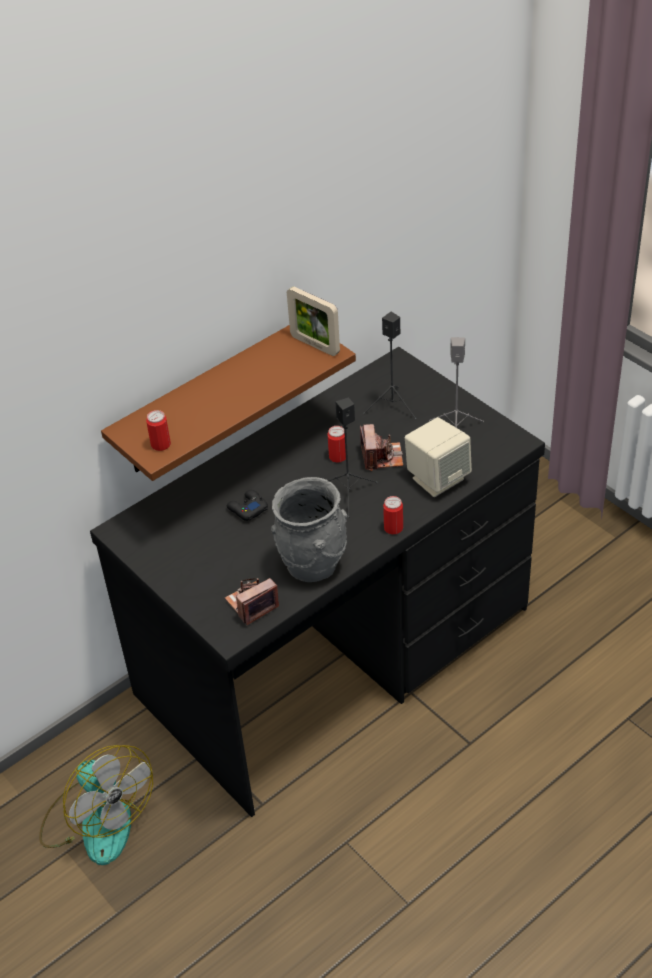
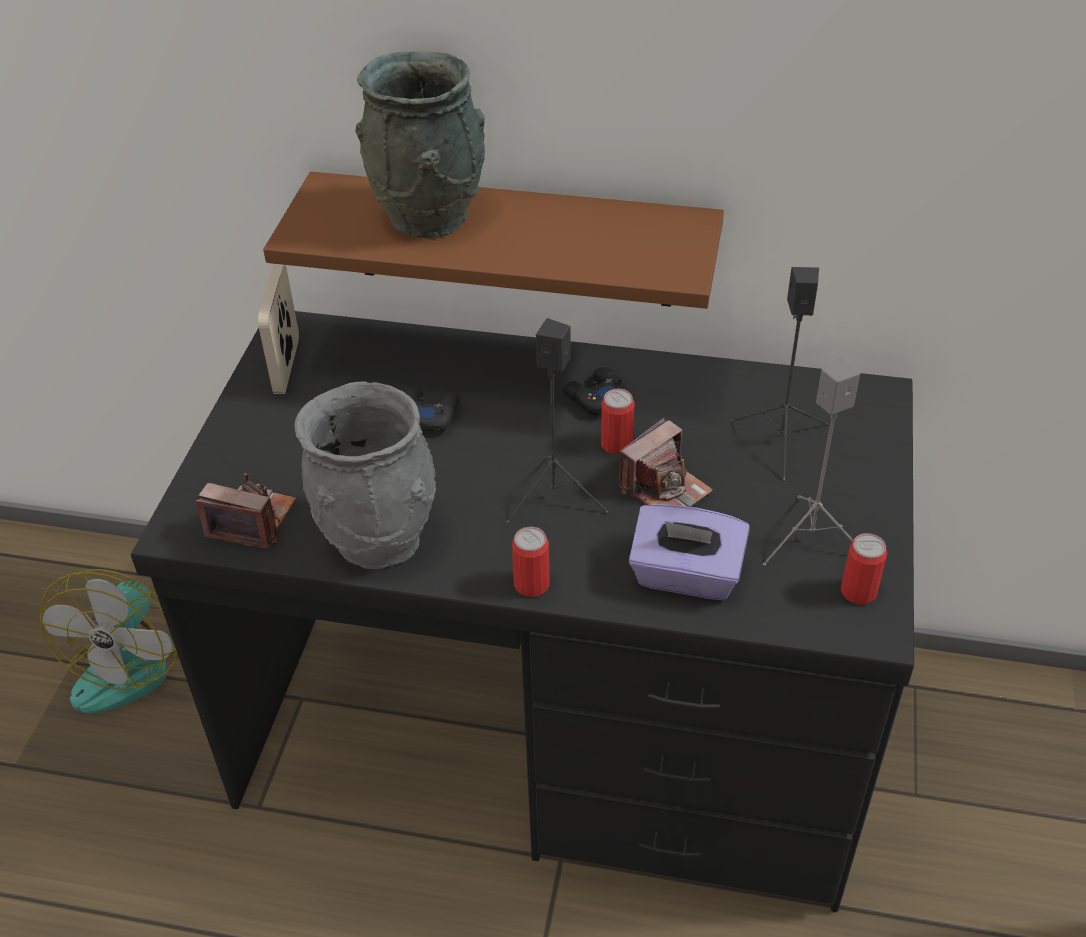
camera: 50 degrees right, 0 degrees up
(161, 444) = (326, 227): can -> can (858, 591)
(195, 406) = (430, 216): none -> grey vase
(299, 447) = (595, 397): none -> black game controller
(315, 345) = (678, 249): picture frame -> picture frame (287, 366)
(437, 478) = (685, 576): beige speaker -> purple tissue box

